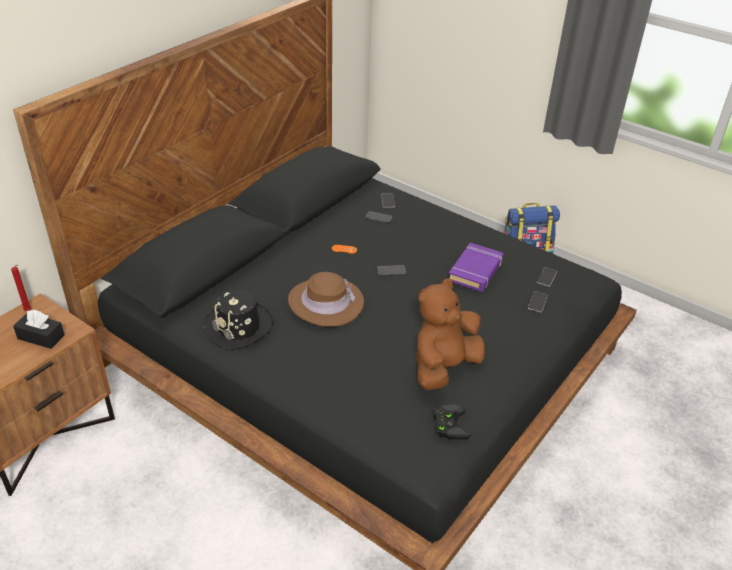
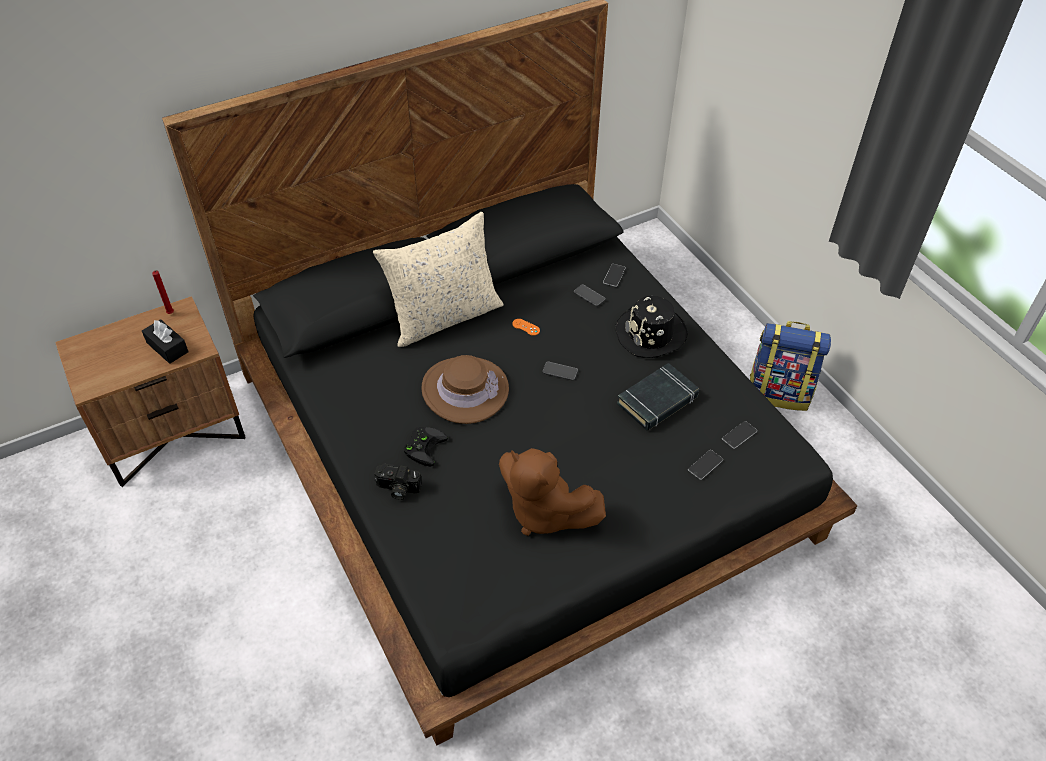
camera: 25 degrees right, 10 degrees up
(239, 327) = (362, 391): black hat -> black hat (651, 334)
(274, 258) = (444, 317): none -> beige pillow
(316, 387) = (397, 489): none -> camera
(444, 367) = (544, 512): brown plush toy -> brown plush toy turned 120 degrees counterclockwise
(448, 423) = (506, 580): black game controller -> black game controller (424, 446)
(476, 271) = (657, 401): purple book -> black book

